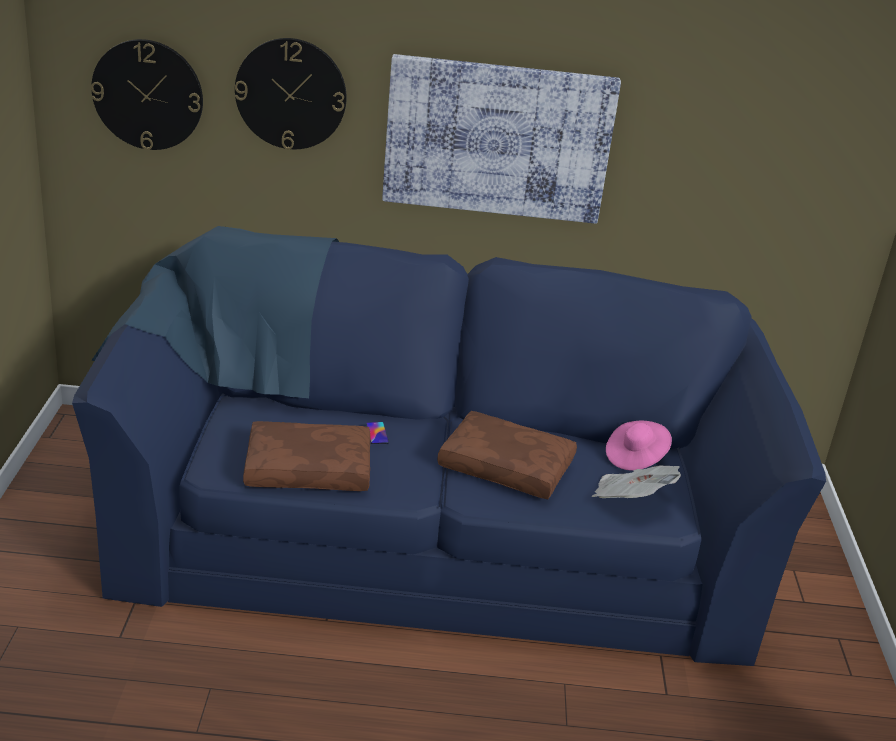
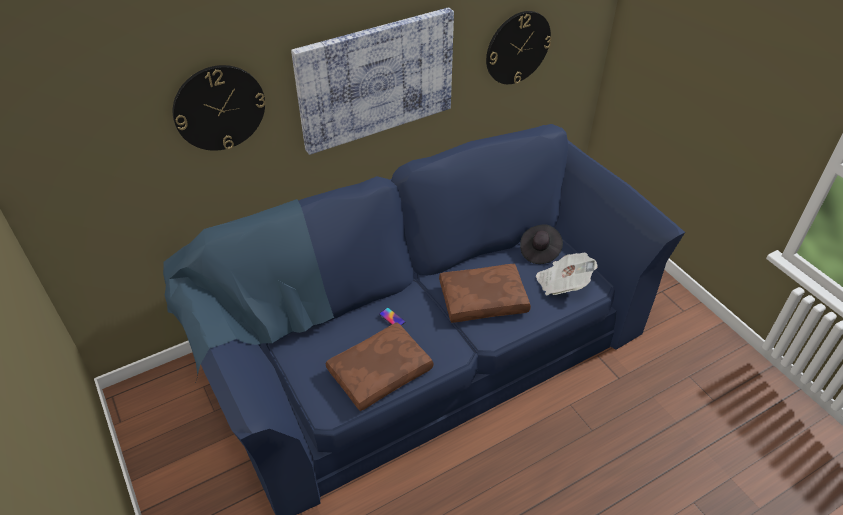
camera: 30 degrees left, 15 degrees up
(148, 95) = (101, 155): wall clock -> wall clock (517, 47)
(635, 458) = (539, 251): pink hat -> black hat

